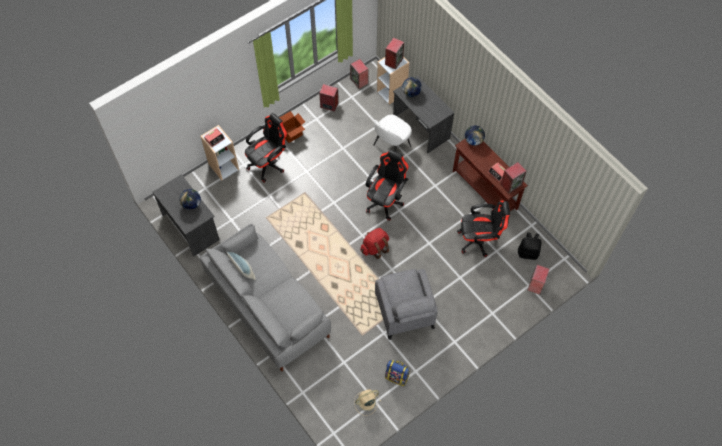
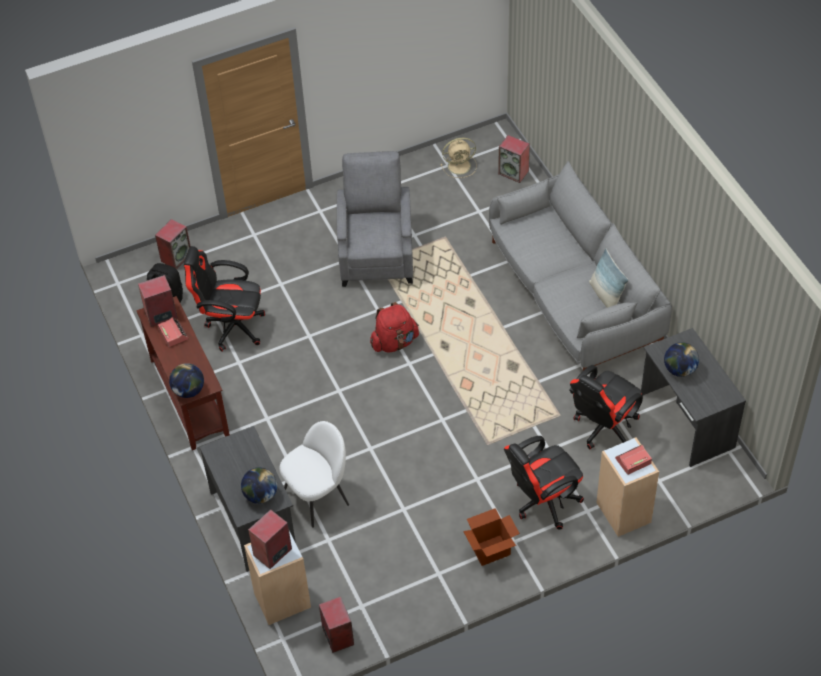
camera: 165 degrees left, 10 degrees down
(329, 105) = (409, 596): speaker -> speaker (514, 172)
(385, 201) = (356, 408): black office chair -> black office chair (602, 430)
(397, 376) = (411, 186): backpack -> none

